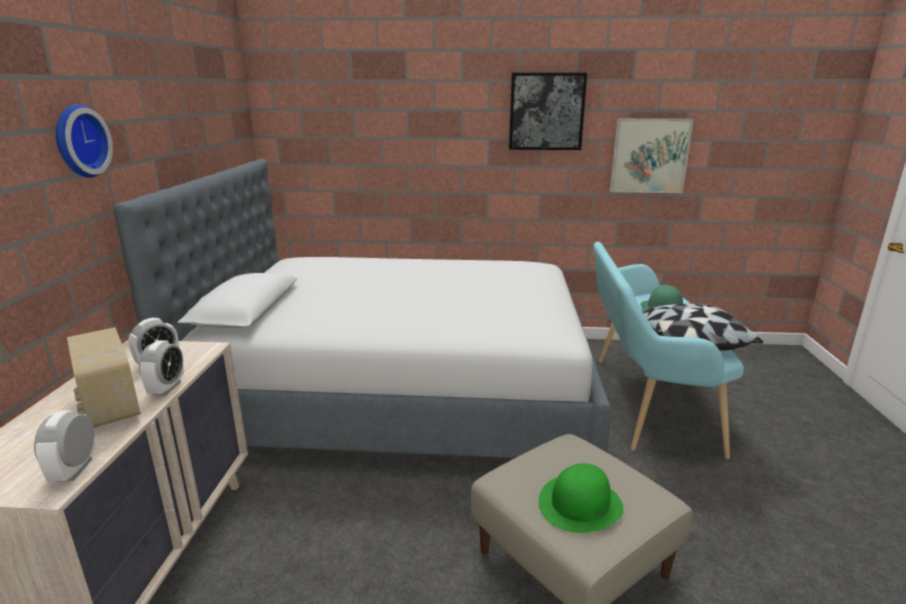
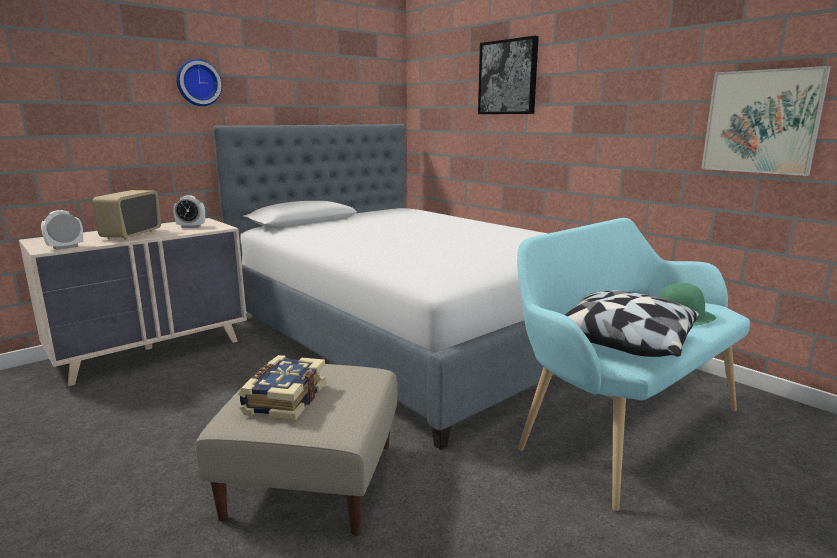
camera: 45 degrees right, 5 degrees down
(166, 388) = (164, 235): alarm clock -> none
(546, 111) = (632, 70): picture -> picture (508, 77)
(580, 503) = (283, 399): green hat -> book

